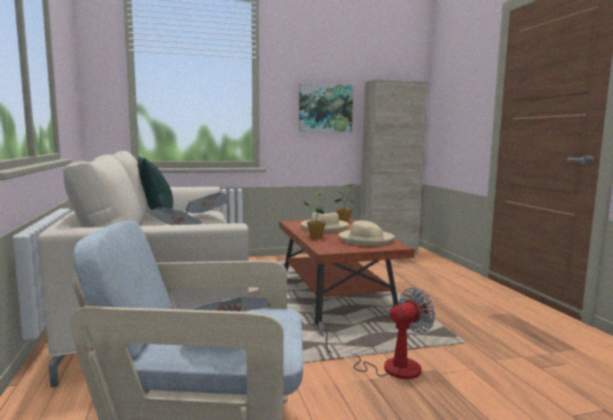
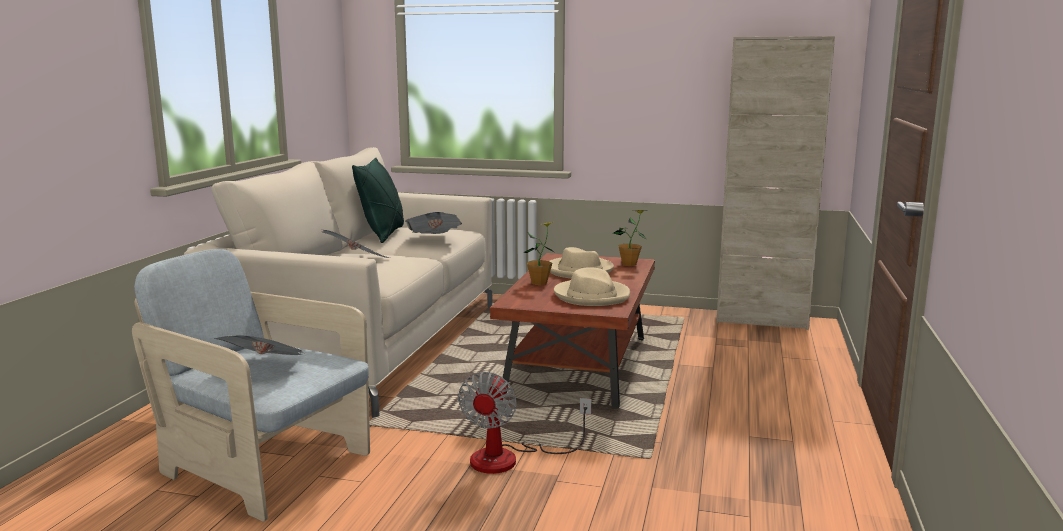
camera: 30 degrees right, 5 degrees up
(325, 108) = (666, 82): picture -> none
(388, 366) = (509, 458): fan -> fan turned 105 degrees clockwise

